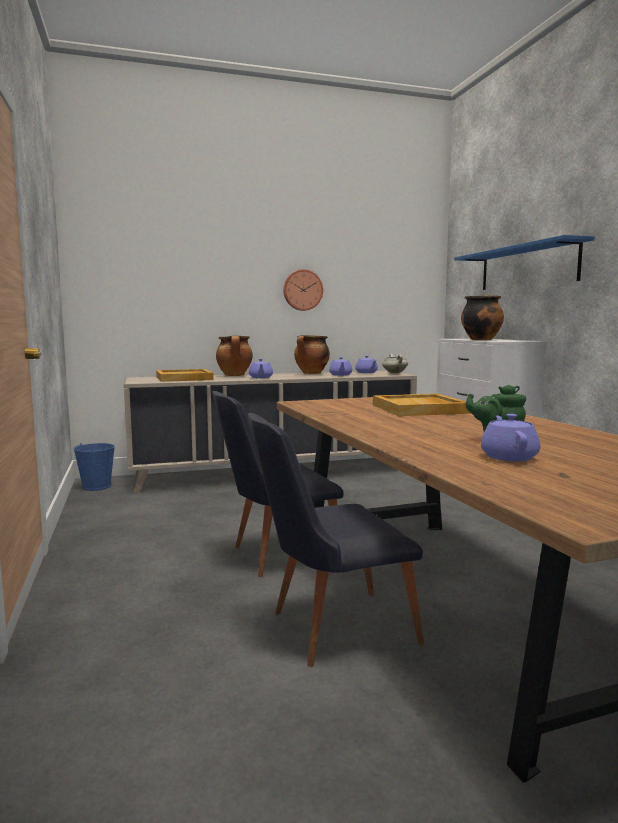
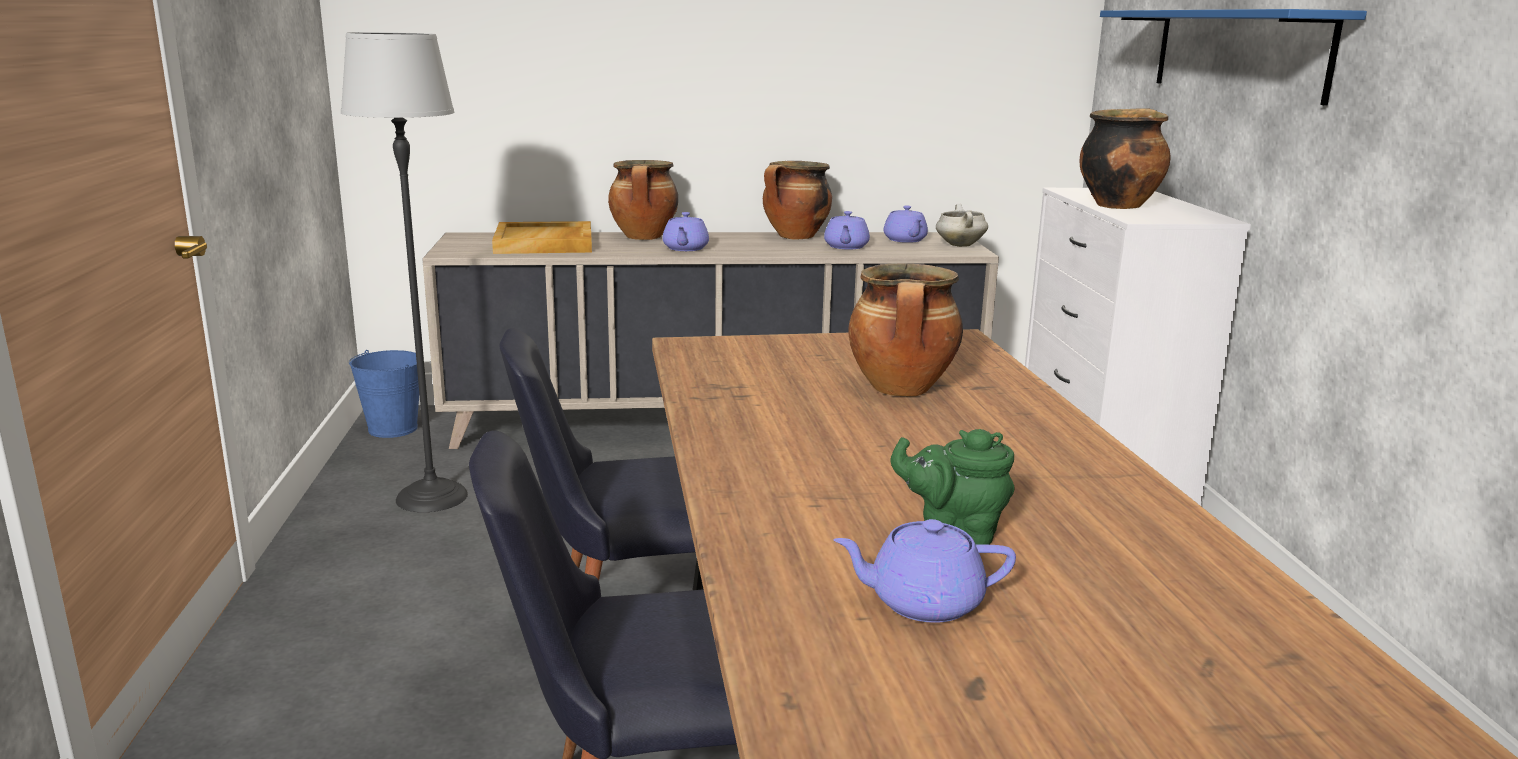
camera: 10 degrees right, 10 degrees up
(136, 512) = (432, 496): none -> floor lamp
(302, 290) = (788, 67): wall clock -> none
(420, 409) = (902, 390): beige tray -> cooking pot
(508, 457) = (922, 602): purple teapot -> purple teapot turned 105 degrees counterclockwise

